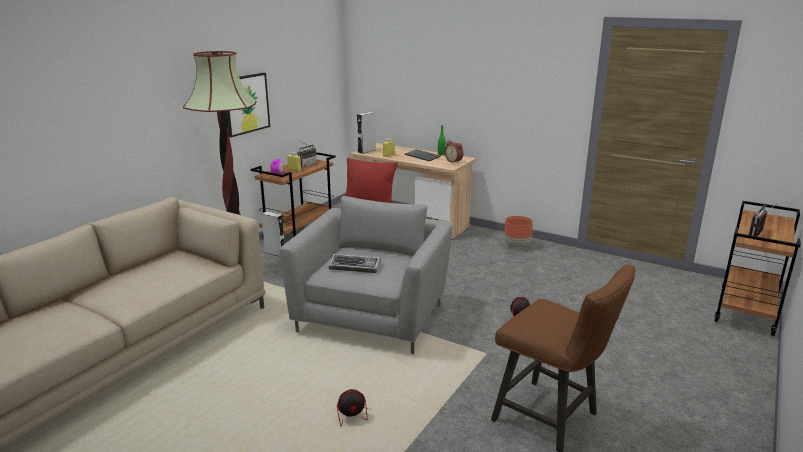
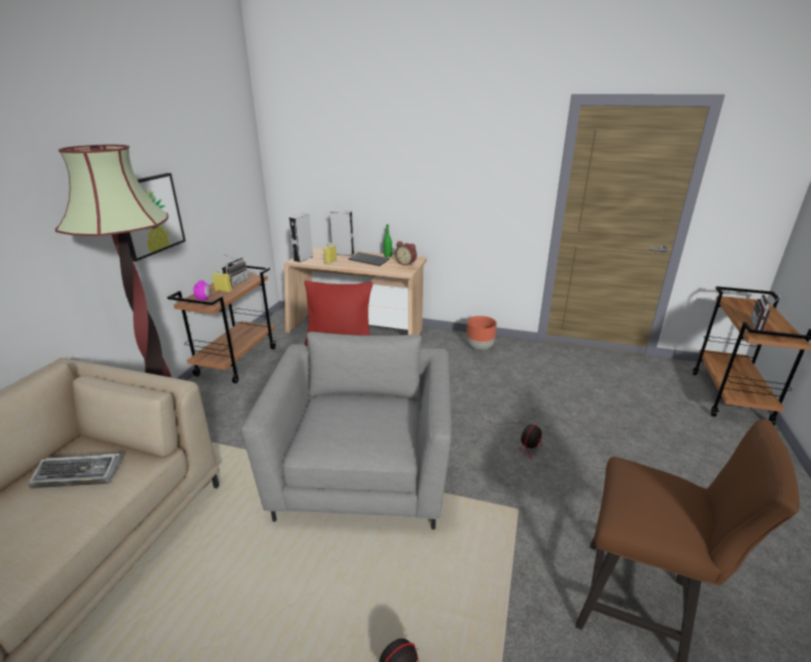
camera: 15 degrees left, 5 degrees up
(275, 253) = (214, 394): grey speaker -> grey speaker (343, 253)
(355, 267) = (345, 429): keyboard -> keyboard (80, 474)

